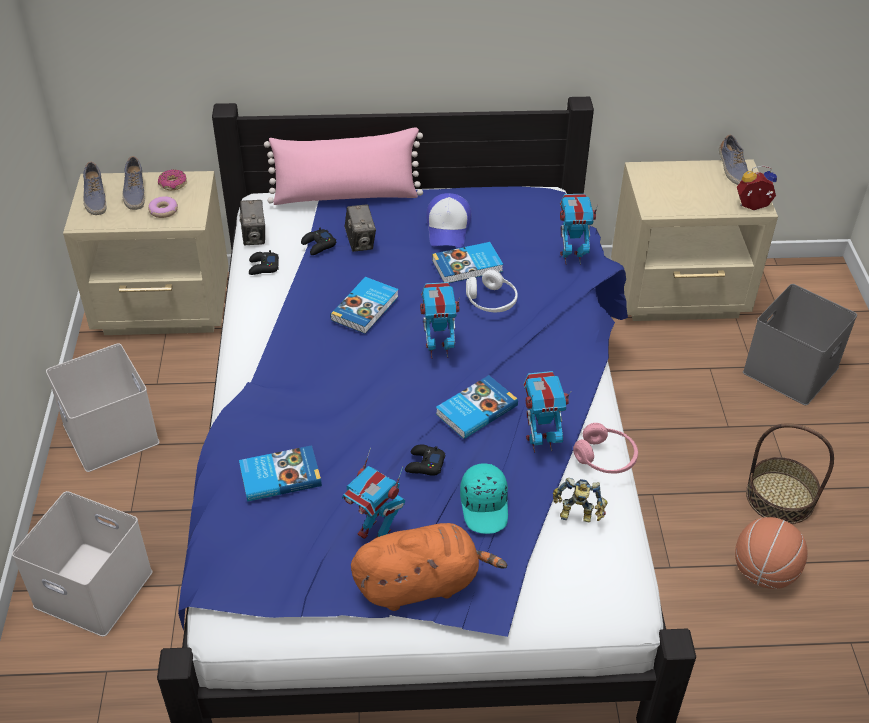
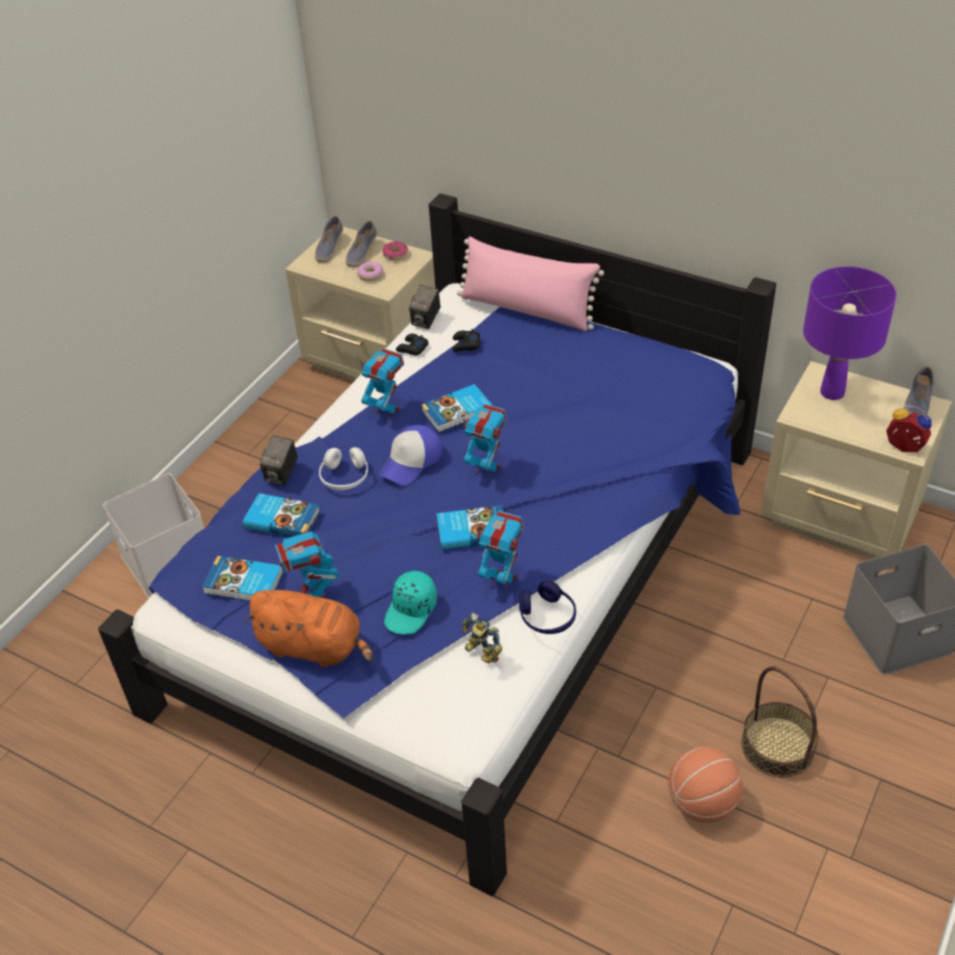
camera: 35 degrees right, 0 degrees up
(108, 432) = (261, 446): white storage box -> none
(360, 242) = (502, 354): camera -> camera (282, 474)
(424, 464) = (393, 556): black game controller -> none
(448, 228) = (587, 367): cap -> cap (412, 461)
(468, 266) = (573, 407): book -> book (244, 583)
(491, 301) = (566, 444): white headphones -> white headphones (344, 477)
(571, 258) = (674, 432): toy robot -> toy robot (386, 411)
(605, 458) = (547, 617): pink headphones -> blue headphones
(664, 182) = (832, 392): none -> purple table lamp

